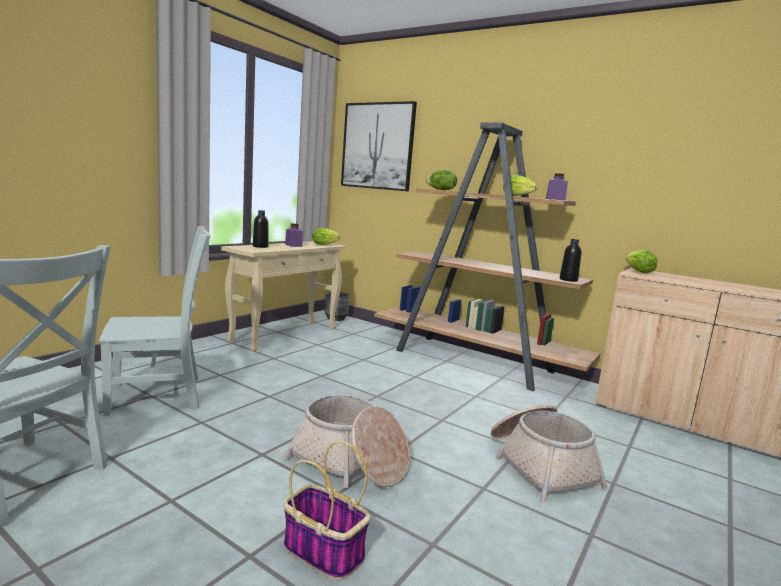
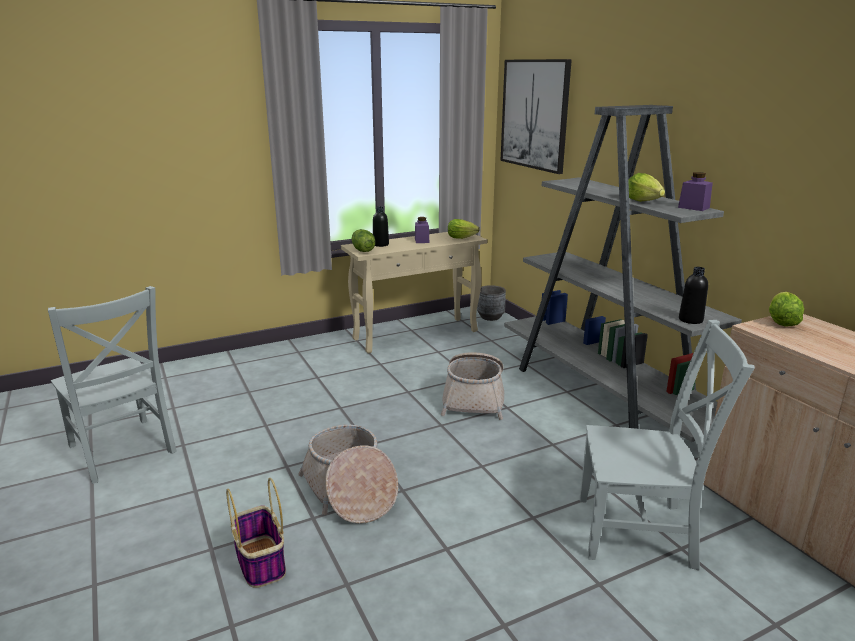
camera: 30 degrees right, 10 degrees up
(160, 395) = (255, 392): grey chair -> grey chair (641, 532)
(440, 190) = (570, 183): lettuce -> lettuce (362, 250)
(475, 362) = (604, 398): brown bookcase -> grey bookcase
(540, 465) = (534, 541): basket -> basket (474, 398)

